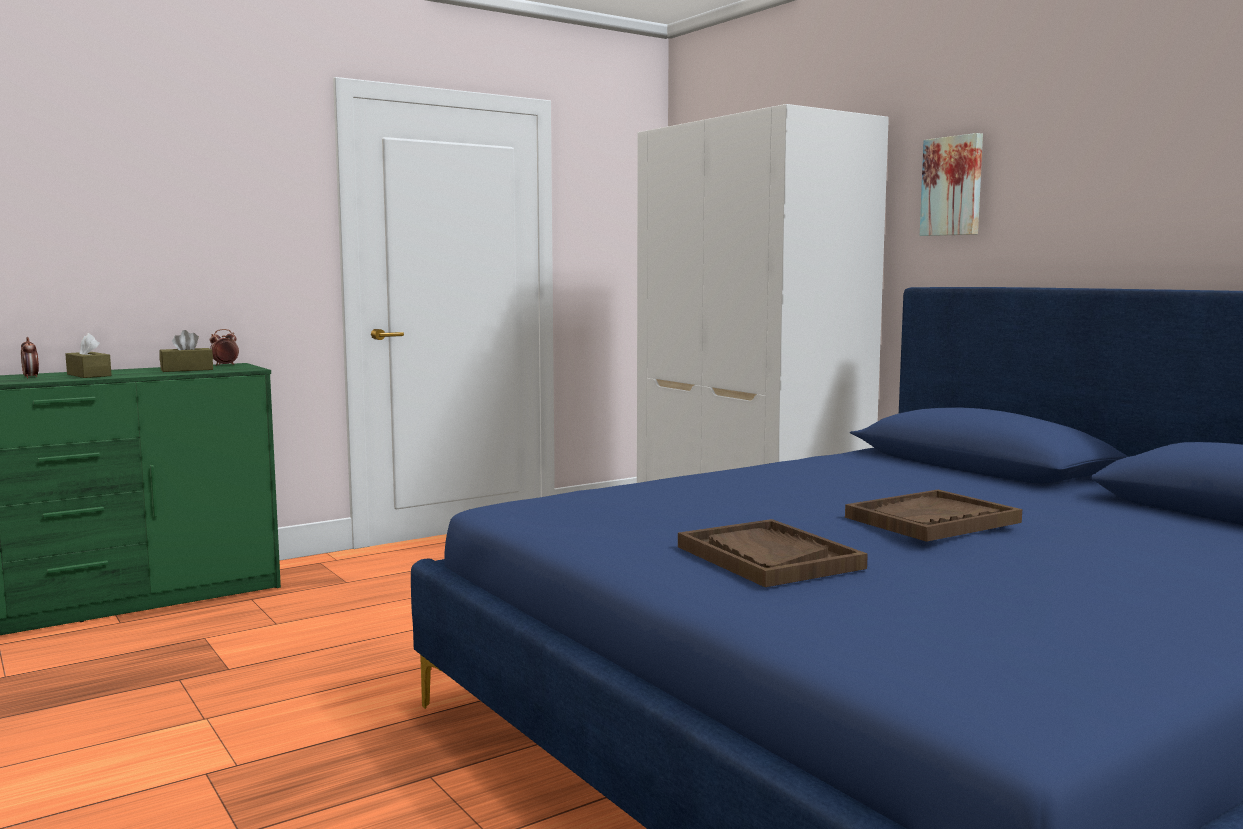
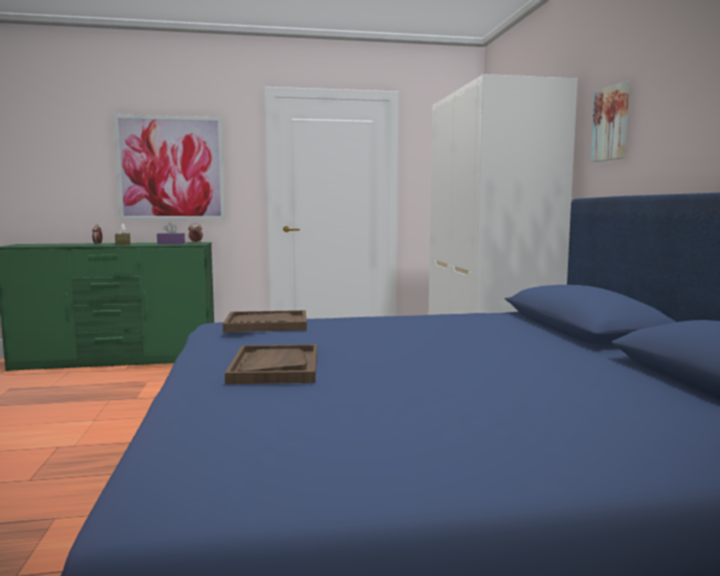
camera: 25 degrees right, 0 degrees up
(160, 223) = (171, 168): none -> picture
(187, 369) = (171, 243): brown tissue box -> purple tissue box
(932, 520) = (435, 358): brown tray -> brown tray (266, 324)

